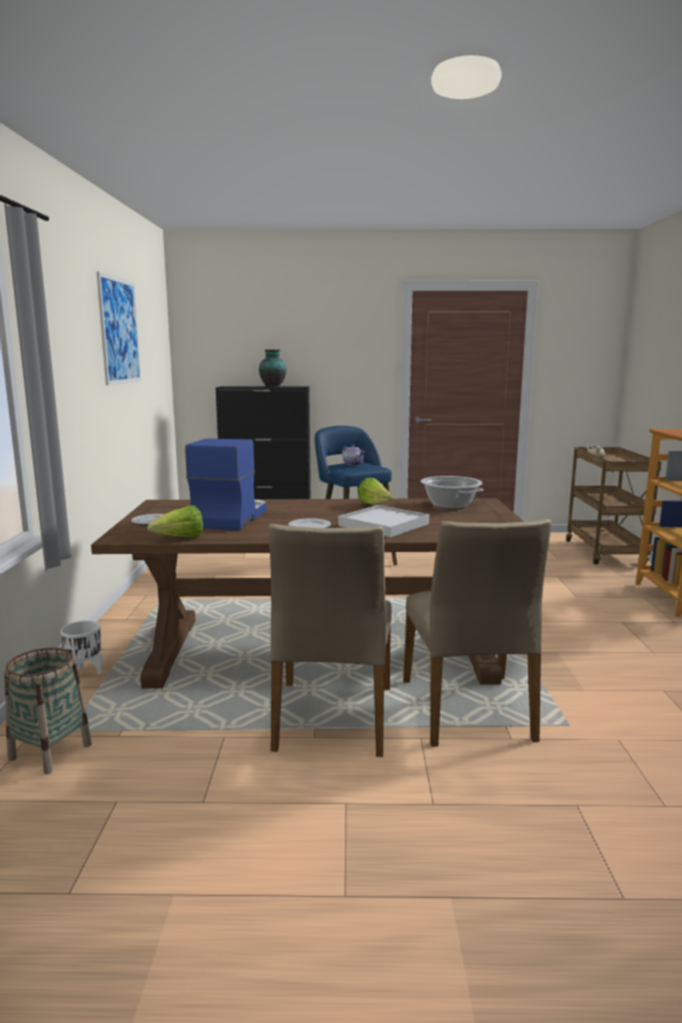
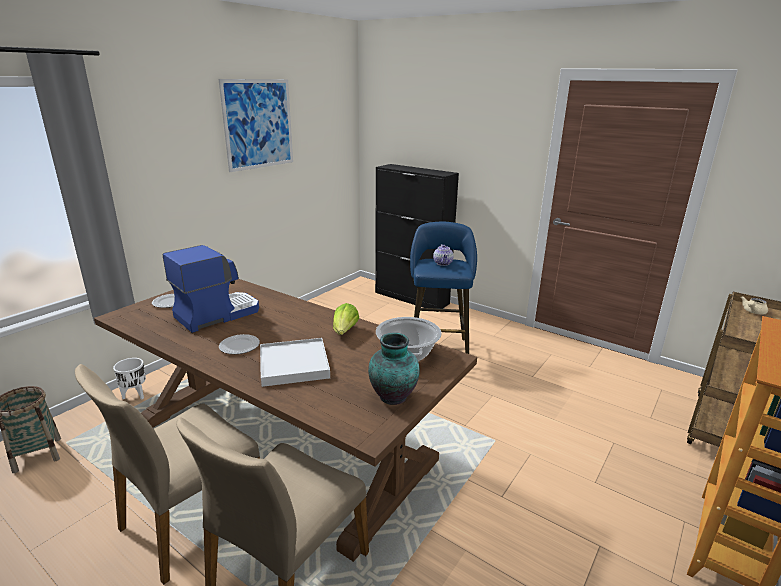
camera: 35 degrees right, 10 degrees up
(180, 539) = (142, 330): lettuce -> none
(273, 386) = (422, 171): vase -> vase (393, 397)

